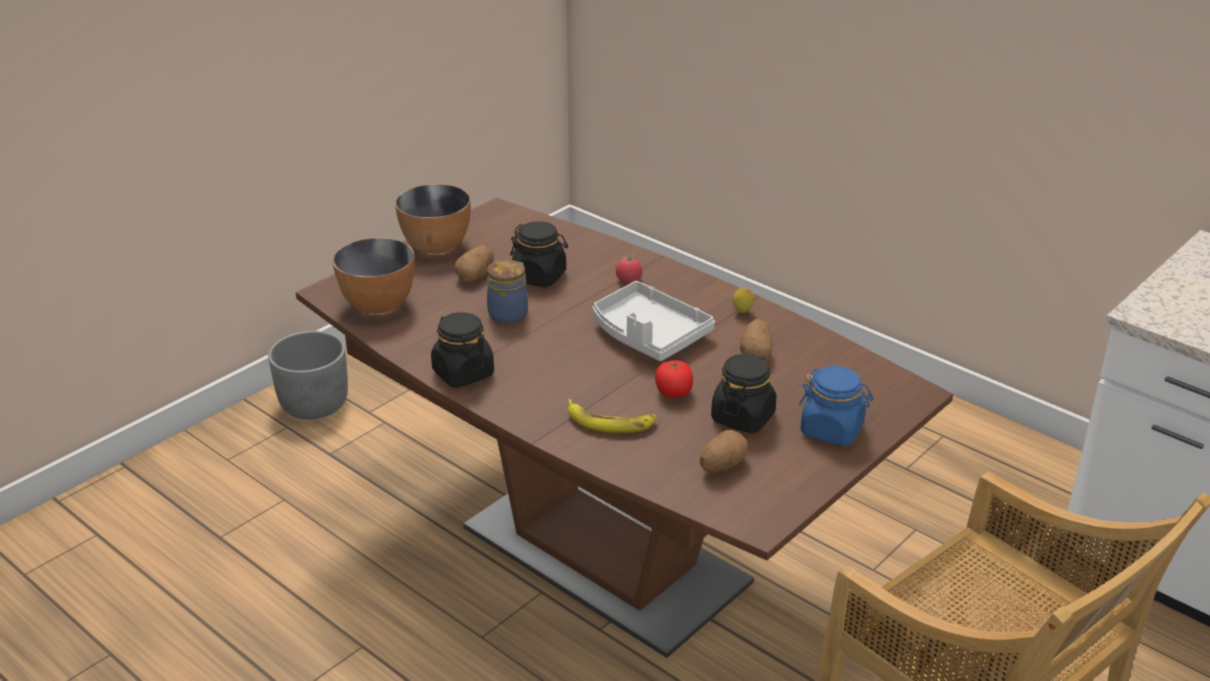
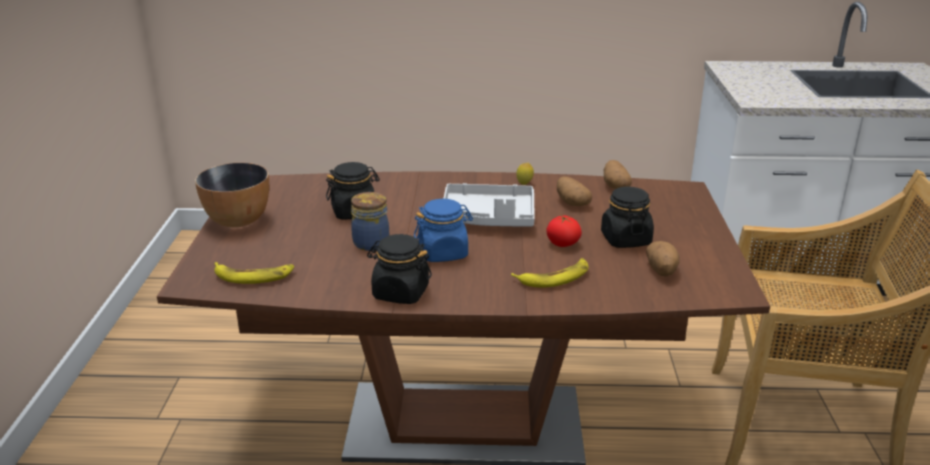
camera: 40 degrees left, 5 degrees down
(315, 404) = (97, 435): grey planter -> none
(379, 305) = (253, 276): bowl -> banana
(475, 276) = (303, 228): potato -> potato (615, 186)
(629, 280) = (421, 192): tomato -> none
(832, 430) = (683, 225): blue jar -> blue jar (443, 253)

